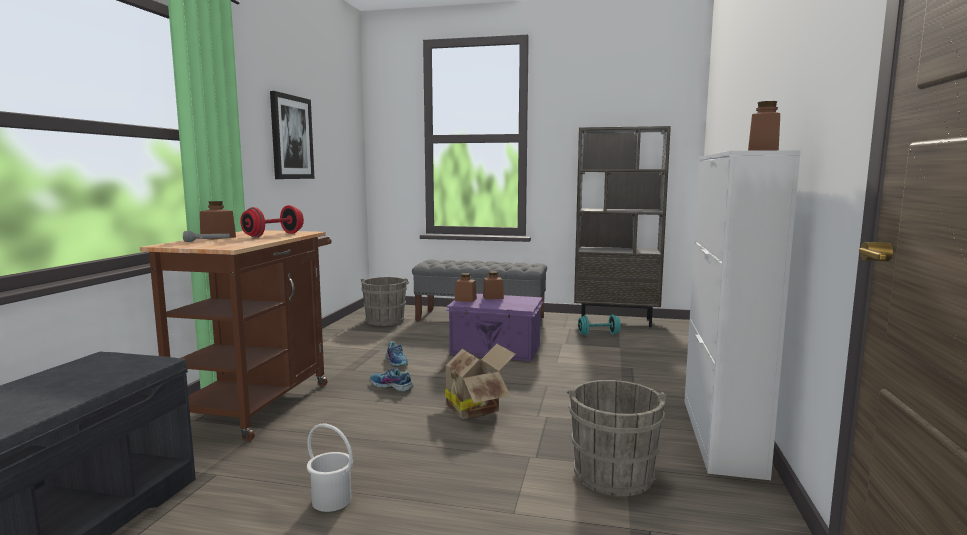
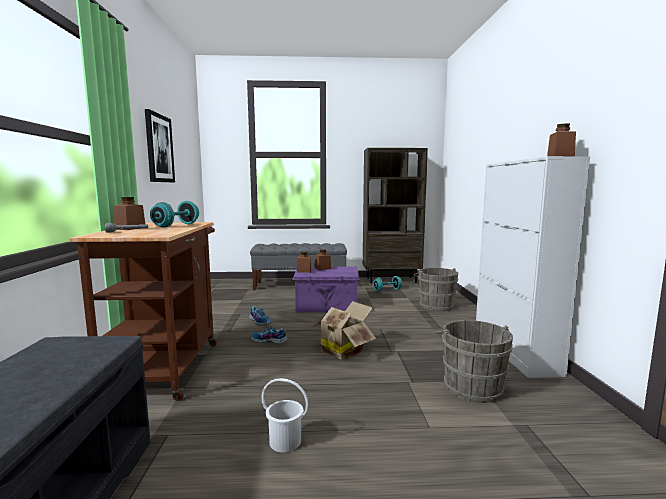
camera: 15 degrees left, 0 degrees up
(273, 235) = (176, 225): red dumbbell -> turquoise dumbbell
(385, 320) = (229, 291): grey bucket -> grey bucket (435, 305)

